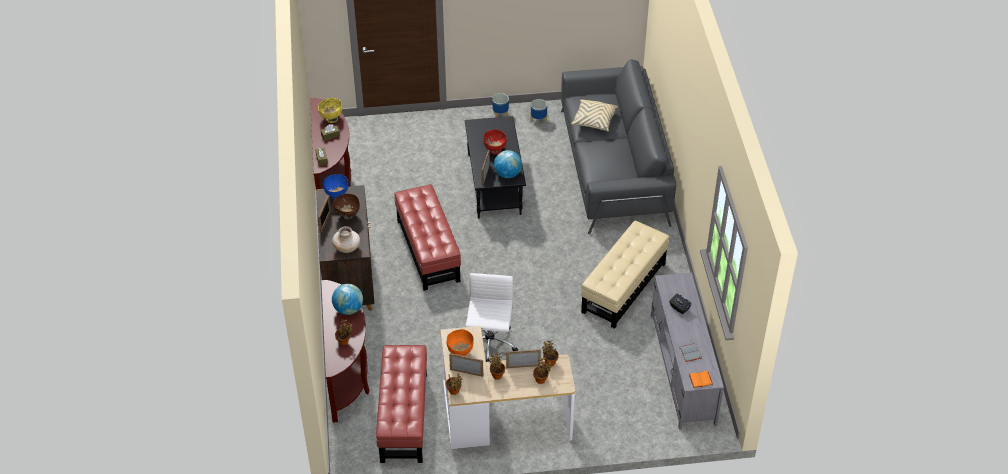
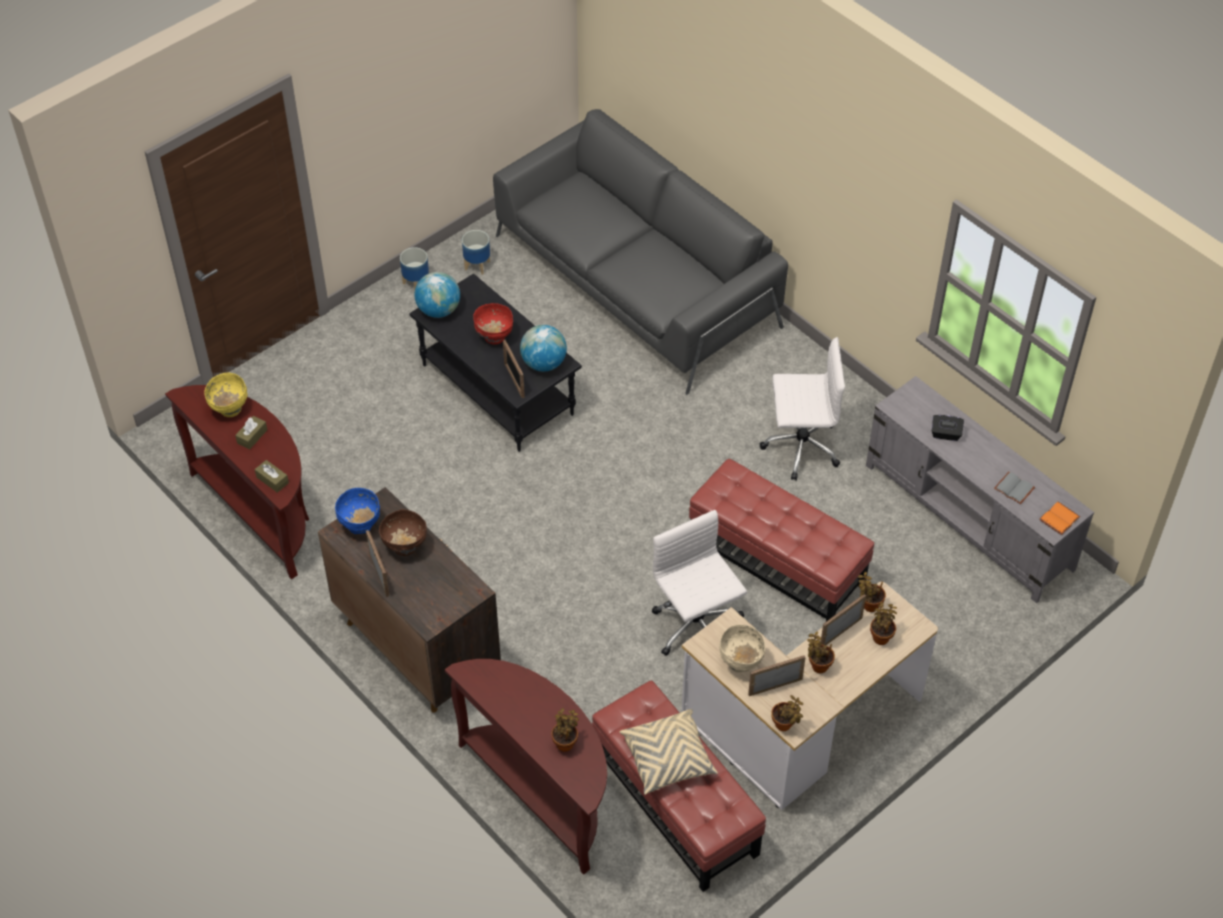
camera: 35 degrees left, 5 degrees up
(347, 248) = (450, 598): beige vase -> none
(348, 309) = (526, 690): globe -> globe (439, 310)
(427, 251) = (490, 538): red ottoman -> red ottoman (776, 563)
(460, 353) = (741, 663): orange bowl -> beige bowl
(594, 121) = (592, 226): beige pillow -> beige pillow (668, 759)
(624, 288) = (800, 446): beige ottoman -> white office chair

